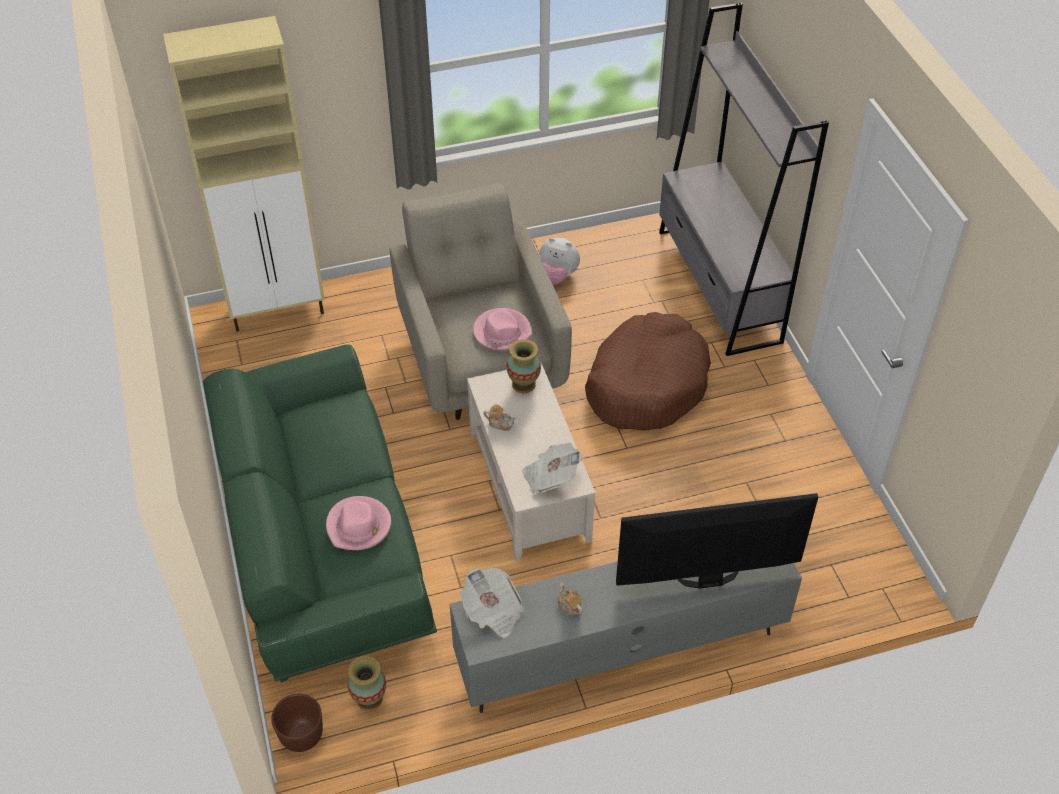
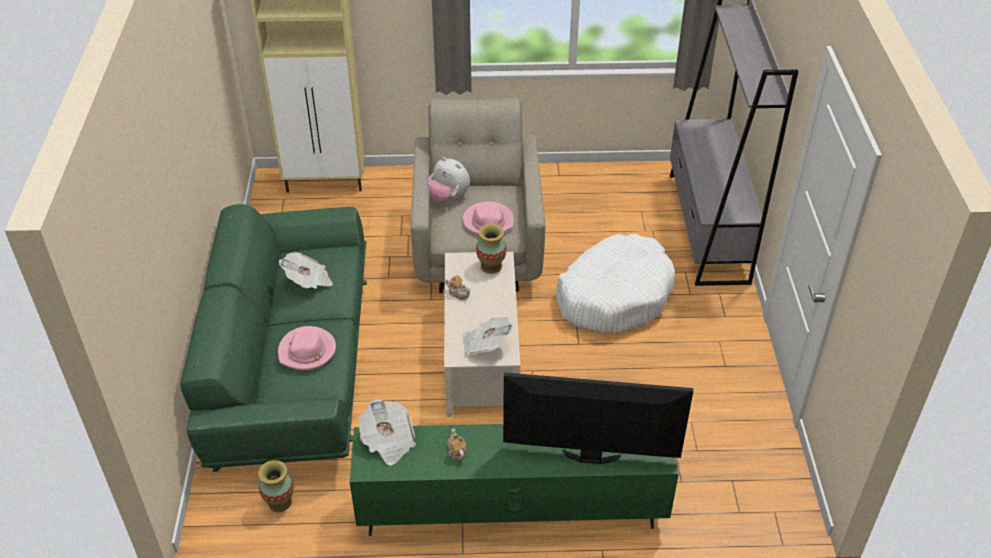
camera: 15 degrees right, 5 degrees down
(301, 736) = (211, 519): brown planter -> none
(327, 443) = (308, 281): none -> newspaper
(557, 277) = (567, 196): plush toy -> plush toy (448, 197)
(620, 649) = (512, 510): grey tv stand -> green tv stand
(646, 384) = (614, 295): brown dog bed -> white dog bed

